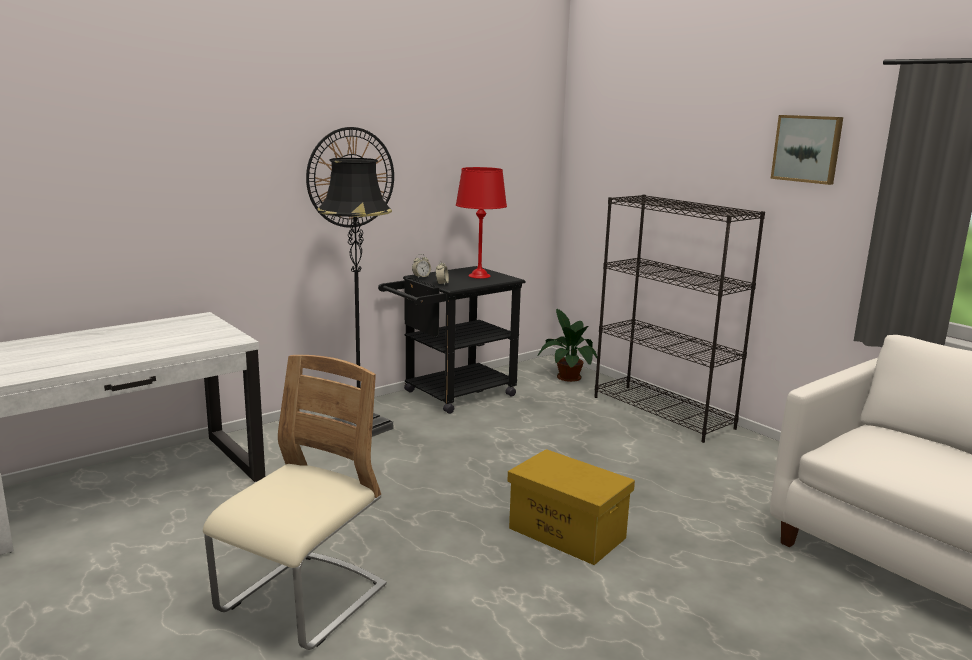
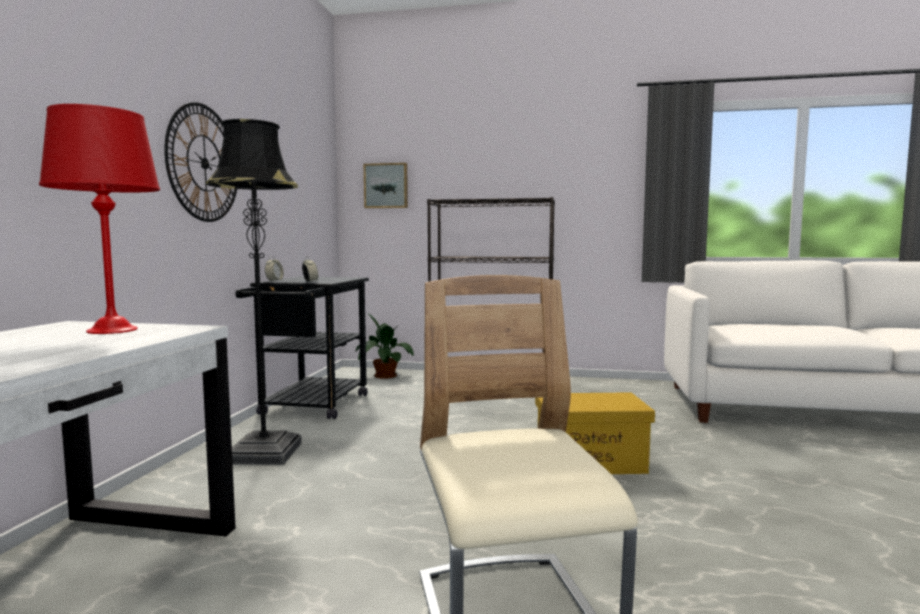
camera: 40 degrees left, 10 degrees down
(479, 276) = (324, 278): red table lamp -> red table lamp (111, 330)
(807, 149) = (579, 151): picture -> picture (386, 186)

